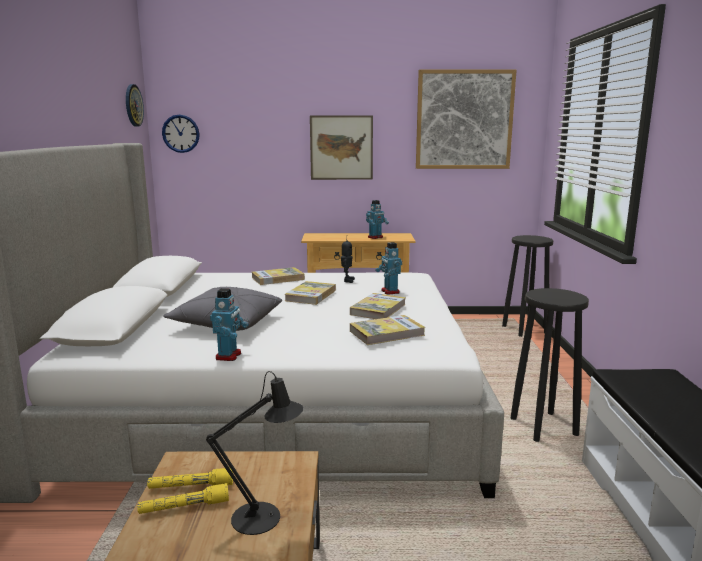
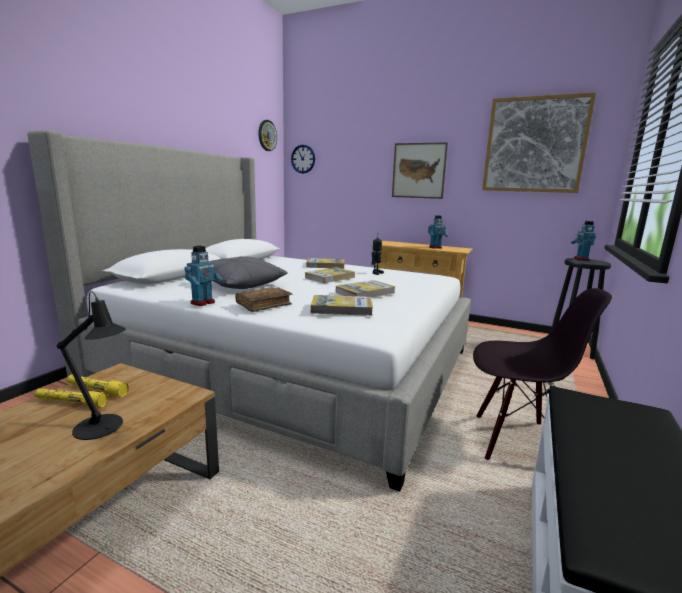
camera: 25 degrees right, 0 degrees up
(301, 344) = (264, 305): none -> brown book
(389, 291) = (399, 284): toy robot -> toy robot (581, 259)
(544, 427) = (515, 441): black stool -> black chair

